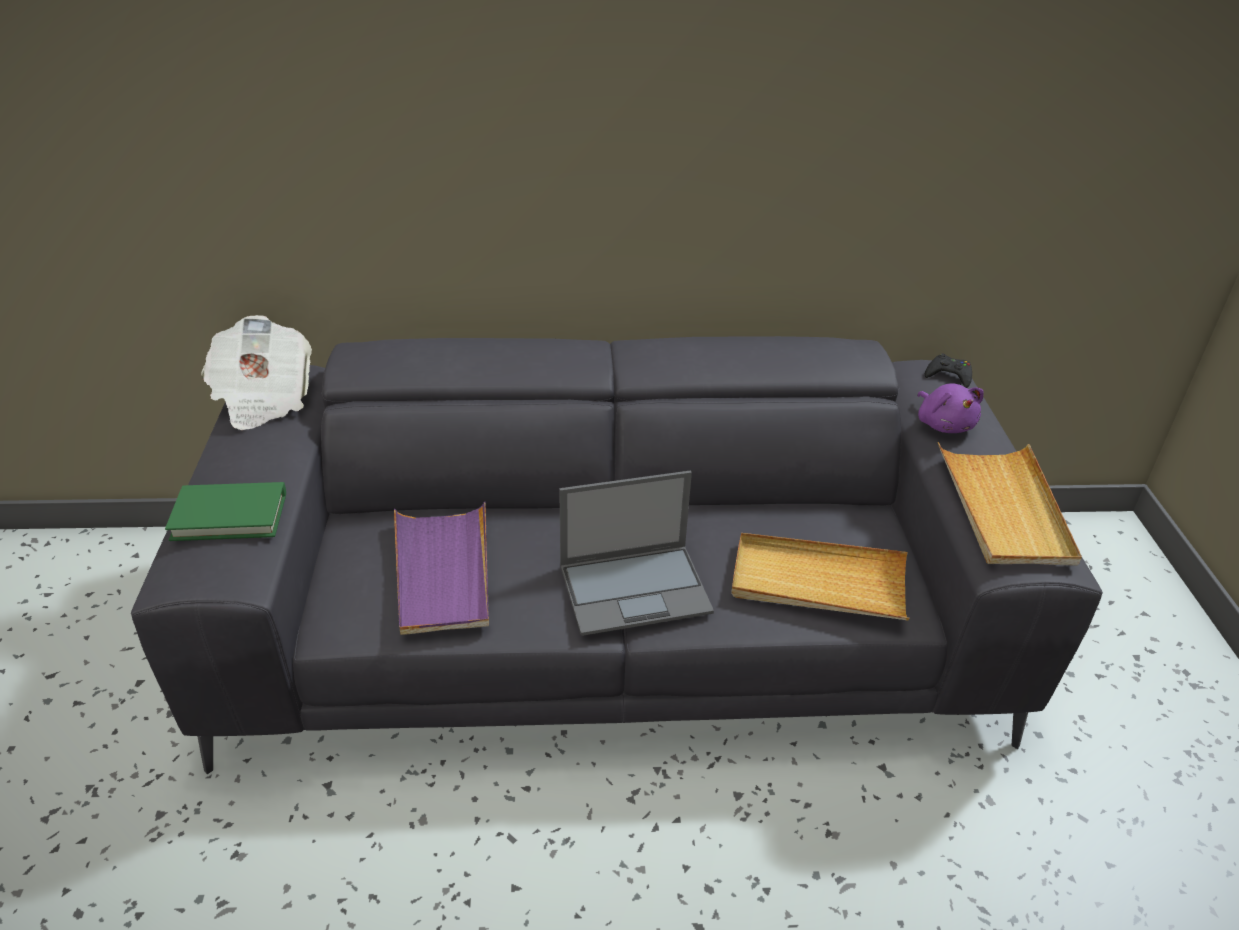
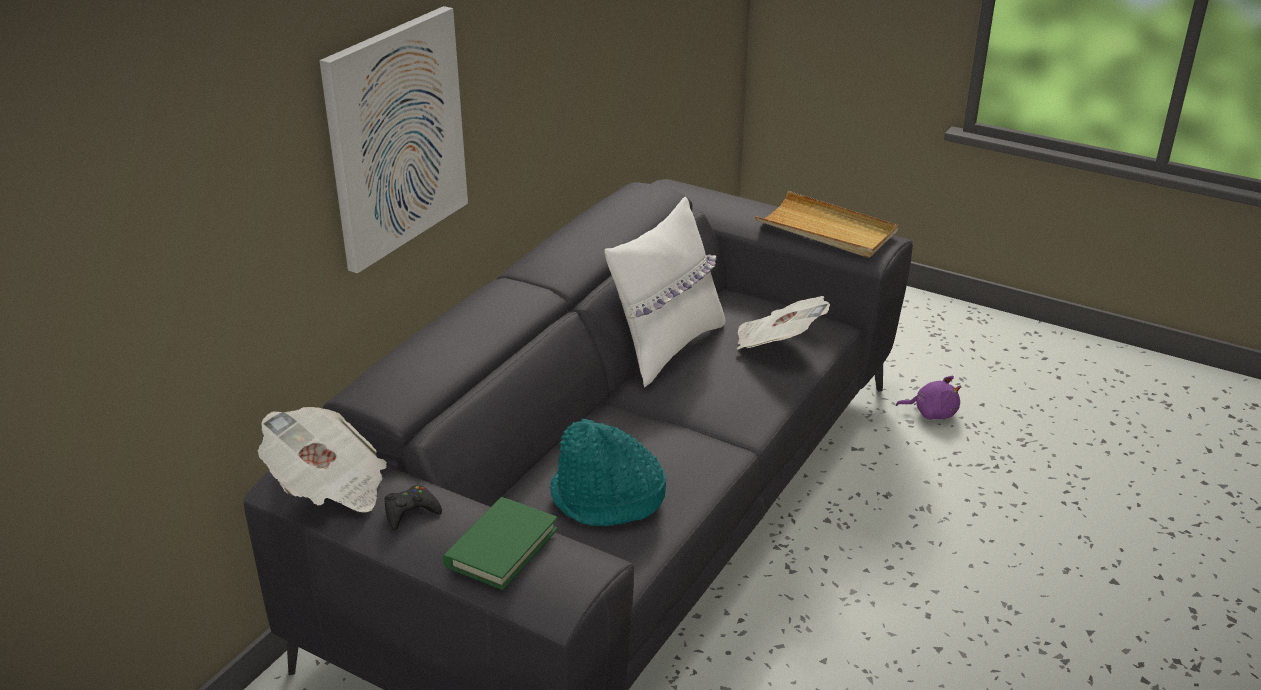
camera: 55 degrees left, 5 degrees down
(443, 572) = (607, 499): purple tray -> turquoise hat
(487, 138) = (395, 137): none -> picture
(636, 588) = (712, 418): laptop -> none
(726, 509) = (667, 347): none -> white pillow
(818, 582) = (777, 344): beige tray -> newspaper
(944, 424) = (726, 210): purple plush toy -> purple plush toy (932, 413)
(949, 375) = (677, 184): black game controller -> black game controller (410, 511)

